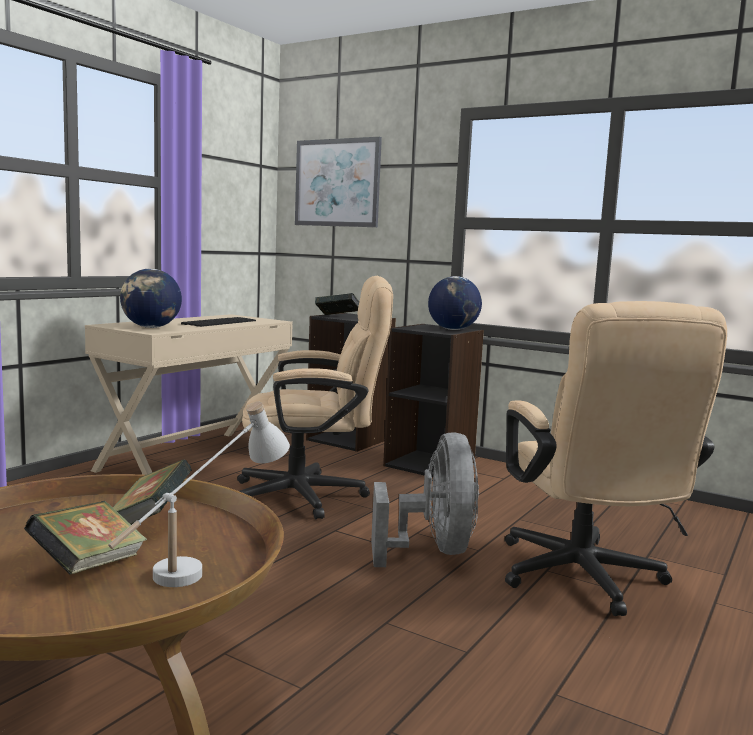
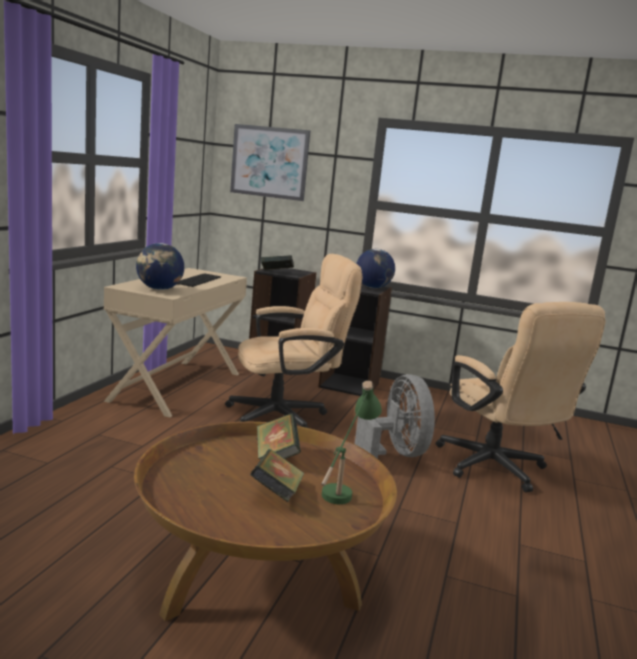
camera: 15 degrees left, 5 degrees up
(205, 564) = (344, 486): white table lamp -> green table lamp

